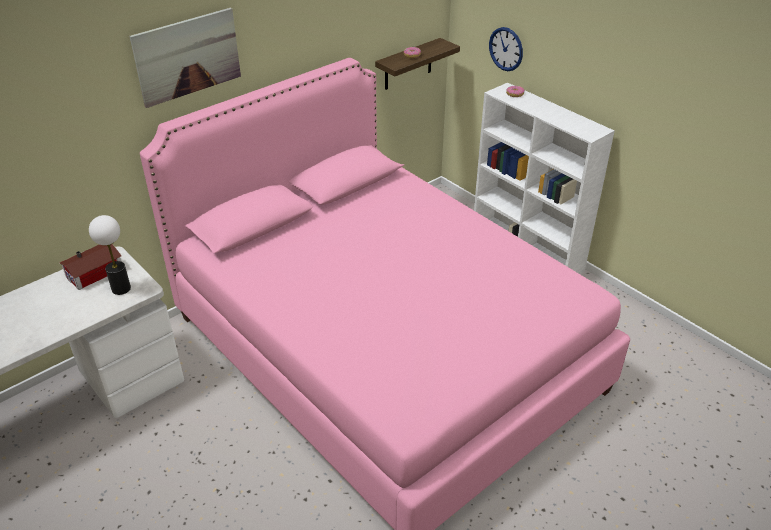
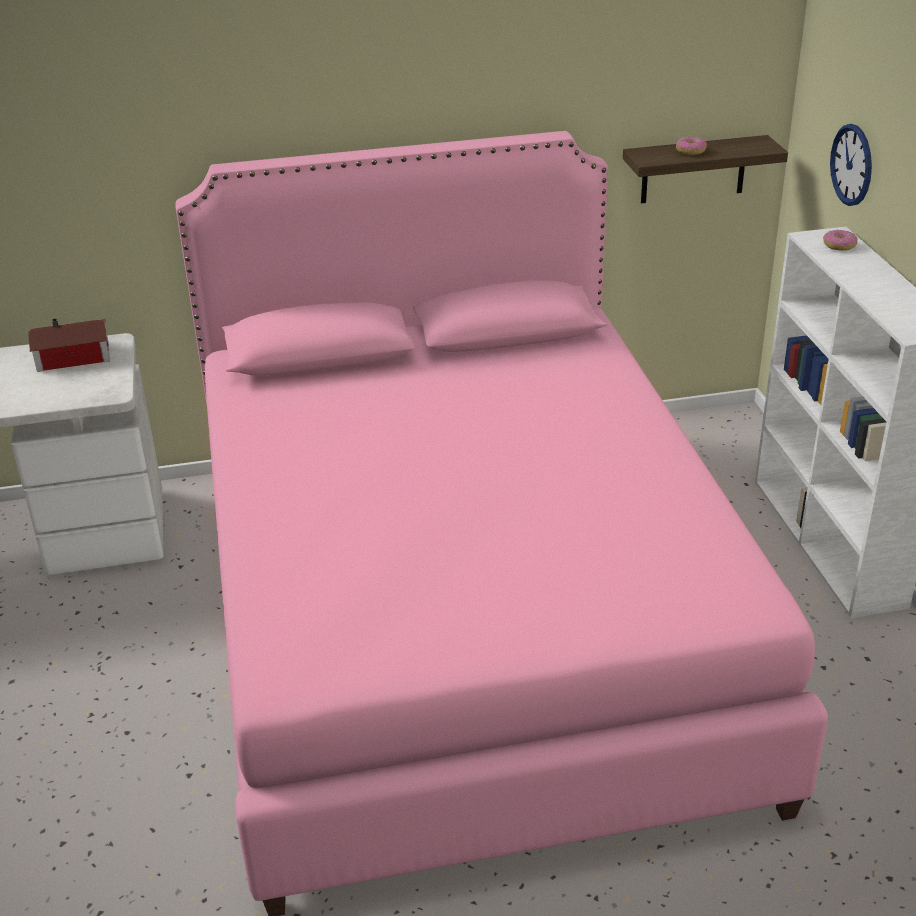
camera: 30 degrees right, 5 degrees down
(121, 288) = (85, 384): table lamp -> none
(187, 56) = (271, 72): picture -> none

